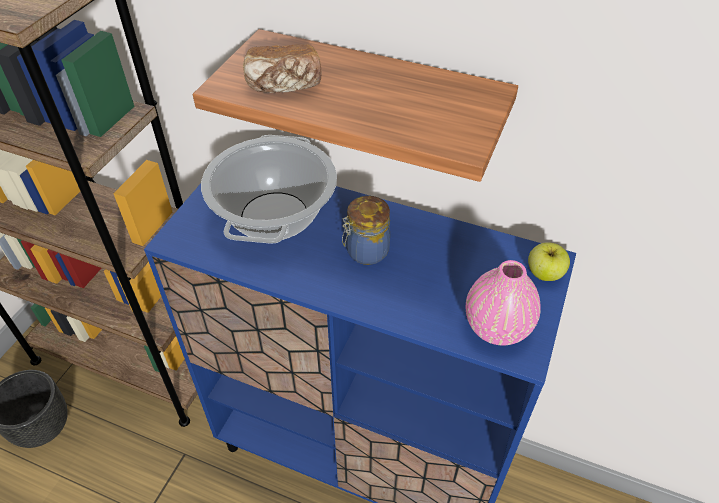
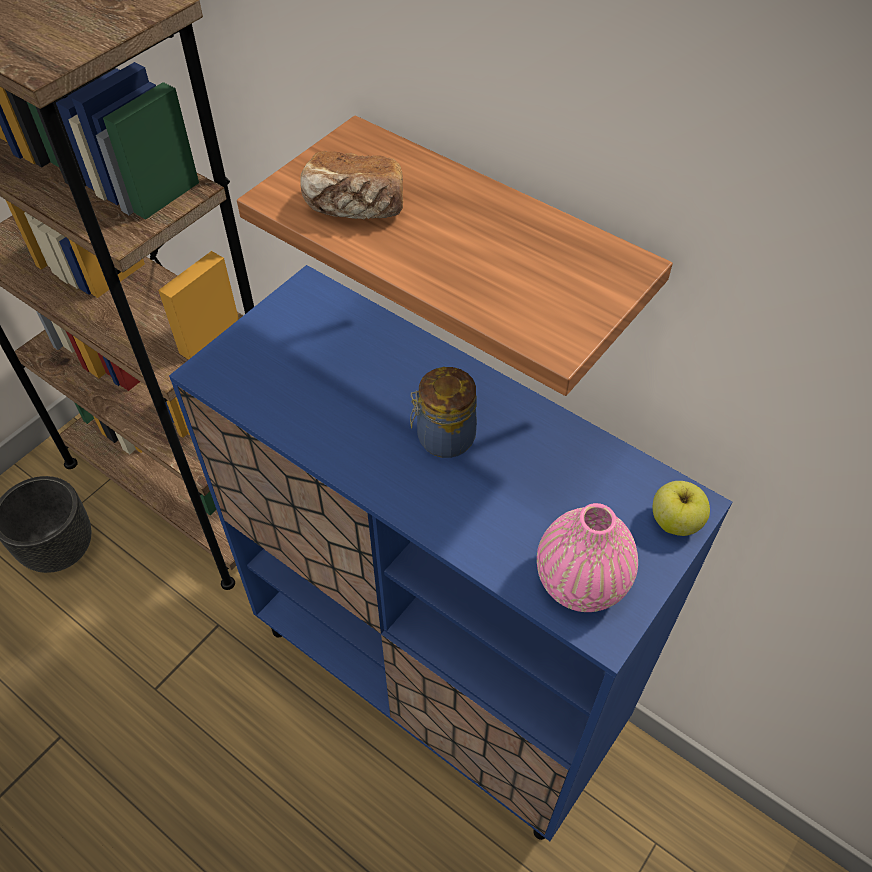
camera: 15 degrees right, 5 degrees up
(275, 217) = (342, 365): cooking pot -> none

